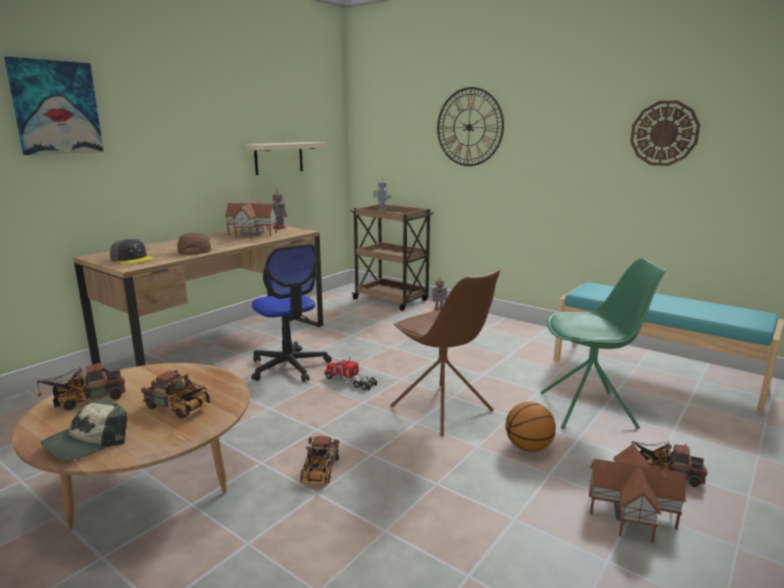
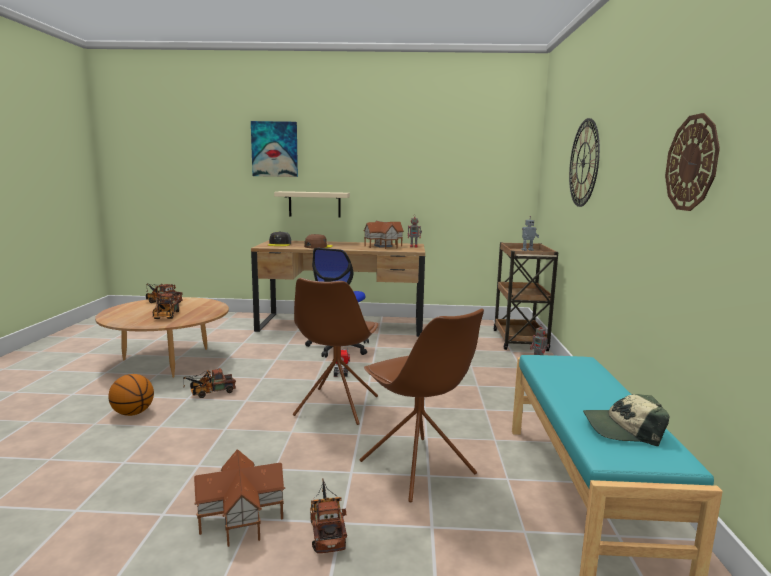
camera: 55 degrees right, 5 degrees down
(88, 441) = (121, 313): cap -> cap (623, 429)
(279, 158) = (446, 191): beige shelf -> beige shelf (314, 204)
(528, 447) = (309, 452): basketball -> basketball (133, 413)
(589, 410) = (418, 469): green chair -> brown chair

